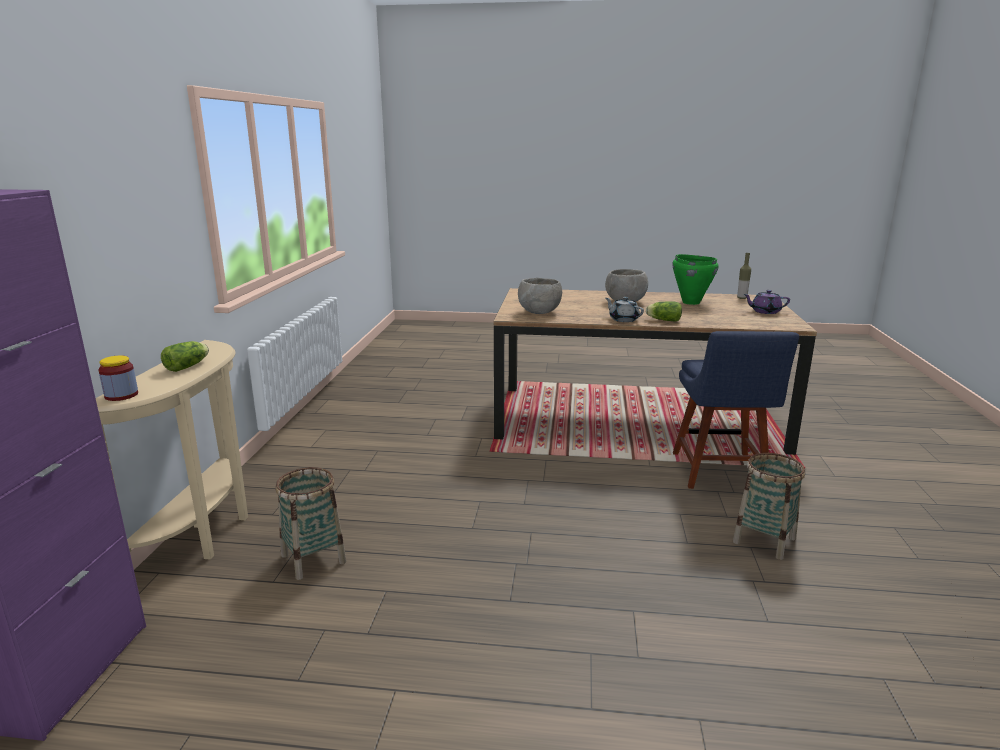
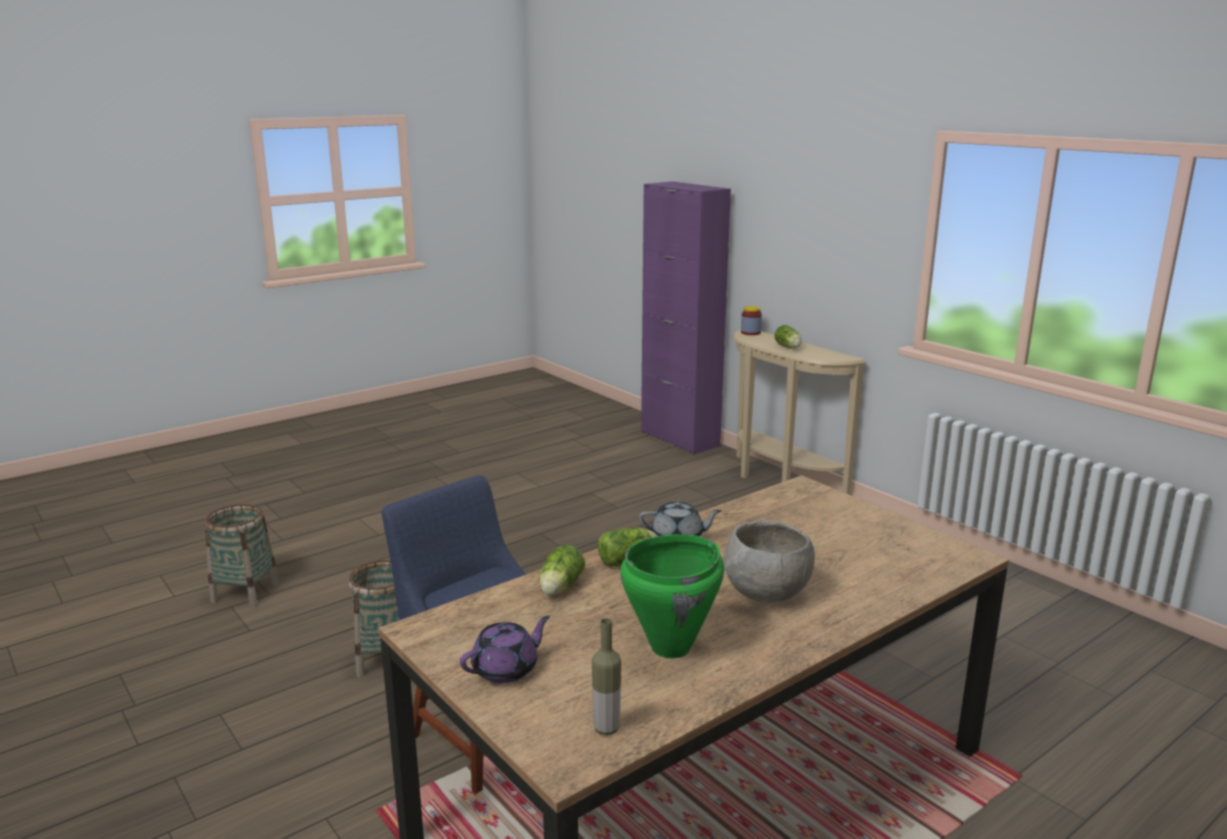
camera: 135 degrees right, 0 degrees up
(313, 559) = (690, 500): basket -> basket (245, 593)
(540, 313) = (798, 509): grey bowl -> none
(712, 321) = (559, 588): none -> lettuce

